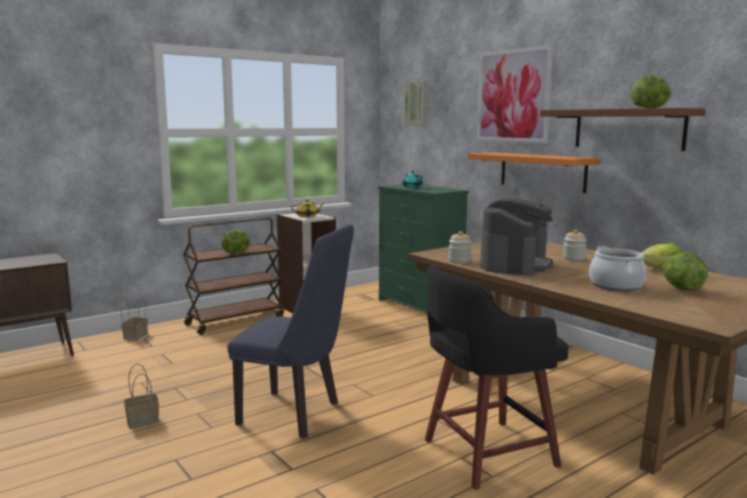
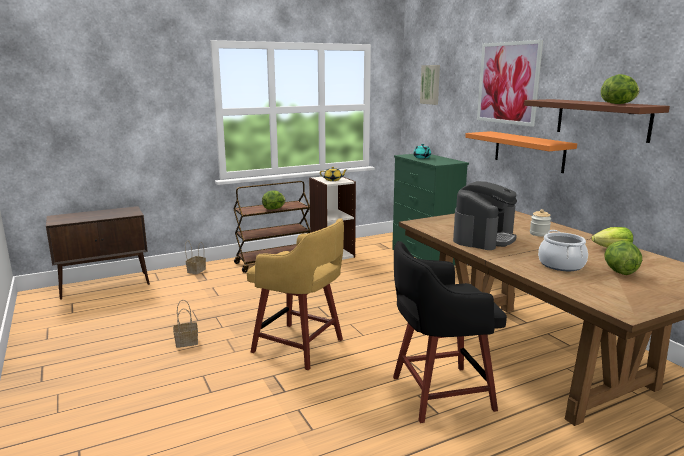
camera: 10 degrees right, 5 degrees up
(297, 415) = (300, 347): blue chair -> yellow stool
(459, 261) = (438, 231): jar -> none

